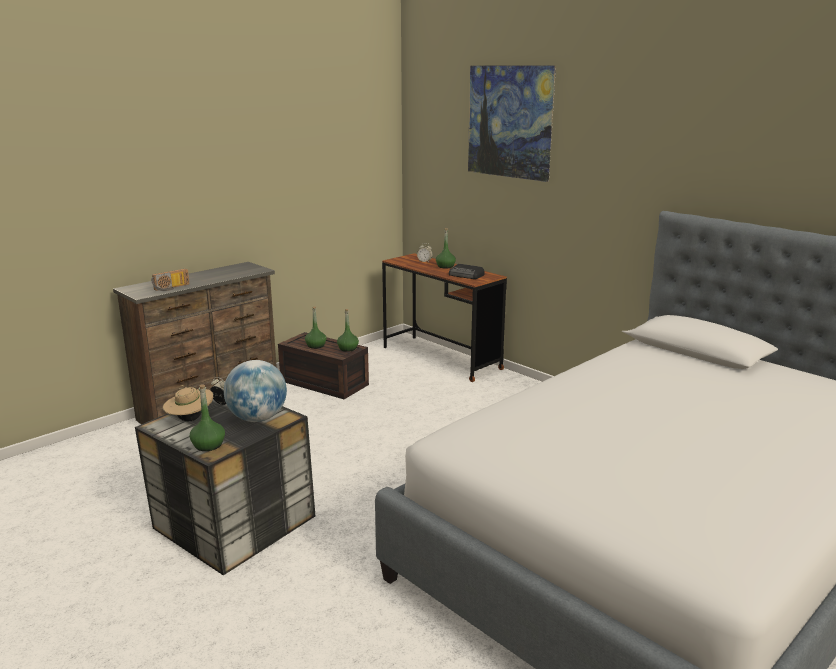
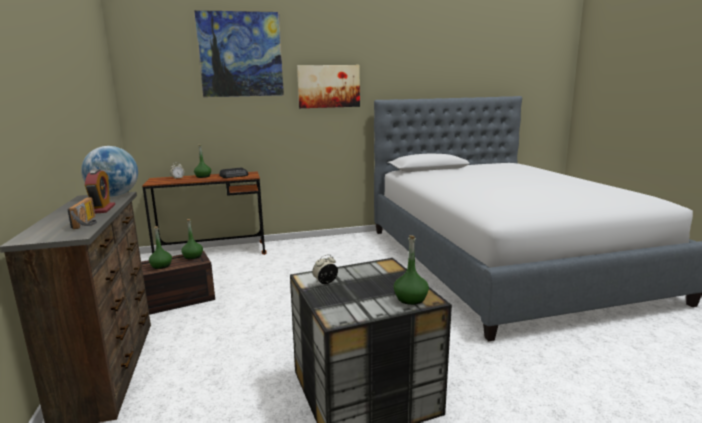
camera: 60 degrees left, 5 degrees down
(190, 419) = (343, 301): beige hat -> none
(209, 280) = (102, 209): none -> alarm clock
(257, 418) = (378, 273): globe -> globe (114, 196)
(606, 177) = (328, 86): none -> picture

